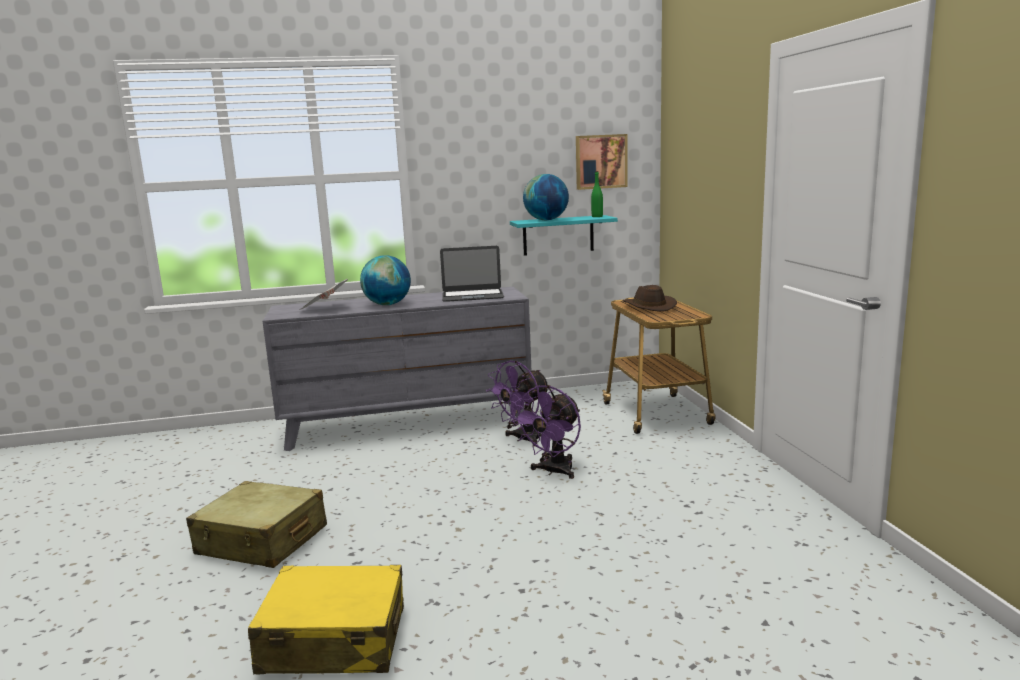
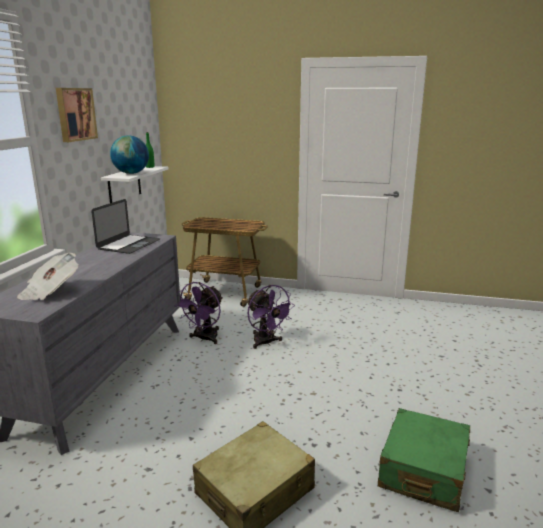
camera: 65 degrees left, 5 degrees up
(334, 640) = (423, 471): yellow suitcase -> green suitcase
(387, 304) = (94, 269): globe -> none
(523, 439) = (204, 339): purple fan -> purple fan turned 45 degrees clockwise
(558, 235) = (124, 185): turquoise shelf -> white shelf
(600, 161) = (137, 124): picture -> picture (75, 114)
(648, 306) = (216, 224): brown hat -> none

